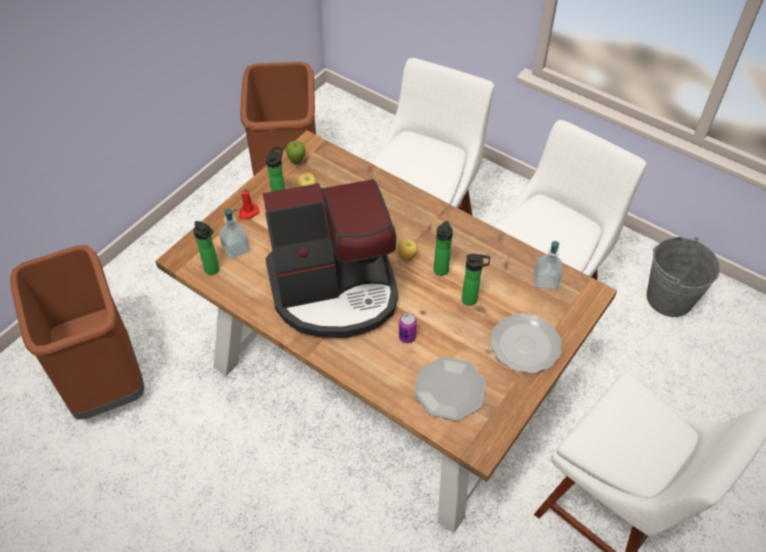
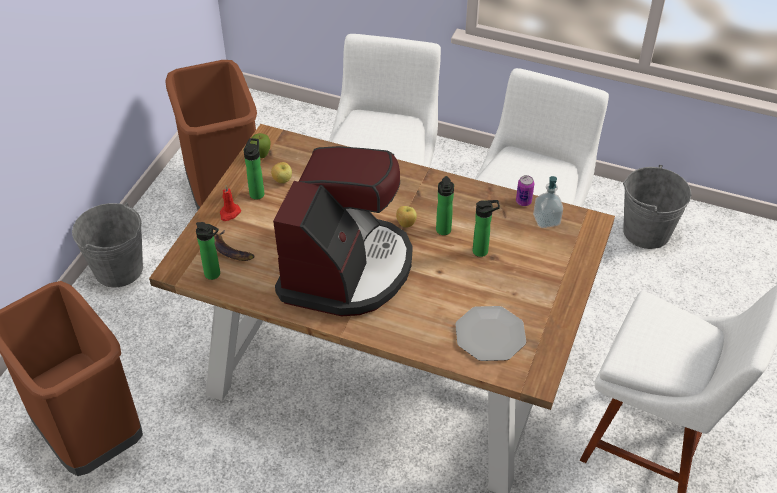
camera: 15 degrees left, 5 degrees down
(178, 234) = (119, 269): none -> grey bucket
(236, 249) = (230, 250): soap dispenser -> banana
(335, 290) = (346, 269): coffee machine -> coffee machine turned 45 degrees counterclockwise
(407, 337) = (432, 297): can -> can (523, 201)
(524, 344) = (546, 280): plate -> none

